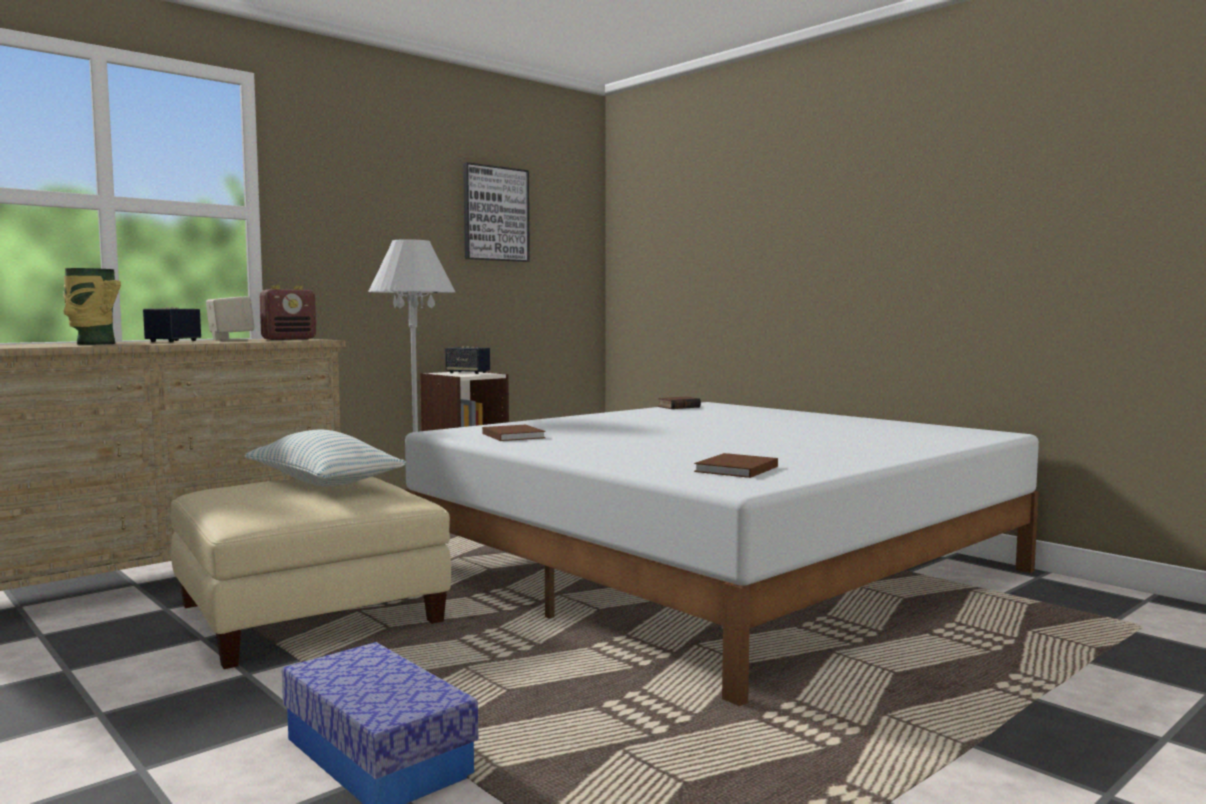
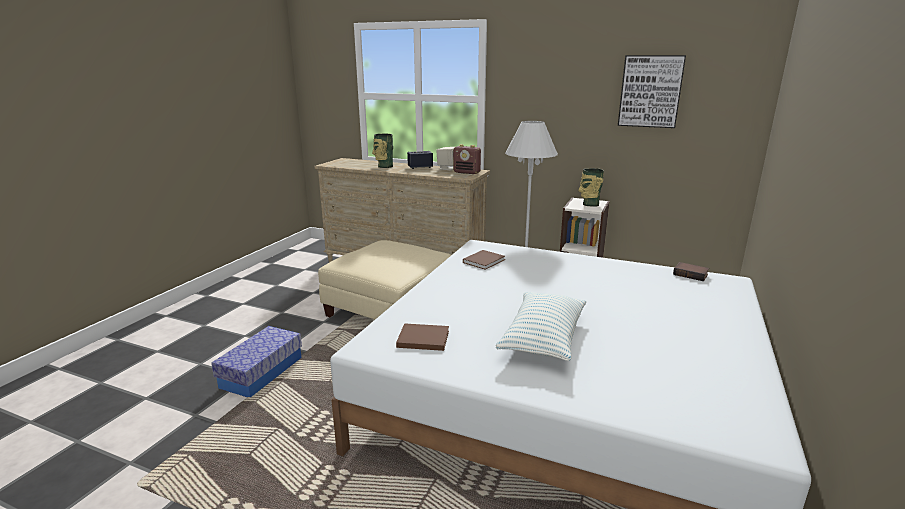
camera: 65 degrees right, 15 degrees up
(324, 483) = (405, 254): pillow -> pillow (543, 338)
(468, 373) = (589, 204): speaker -> vase

